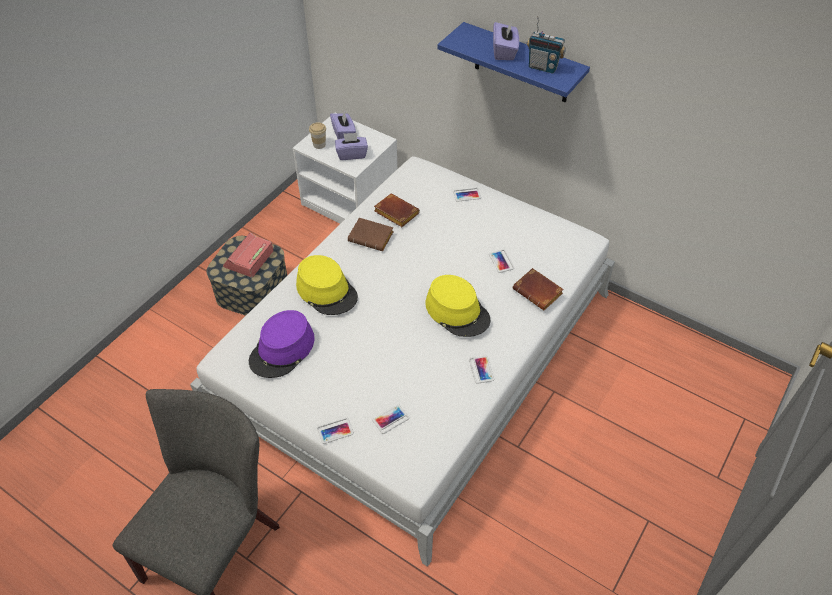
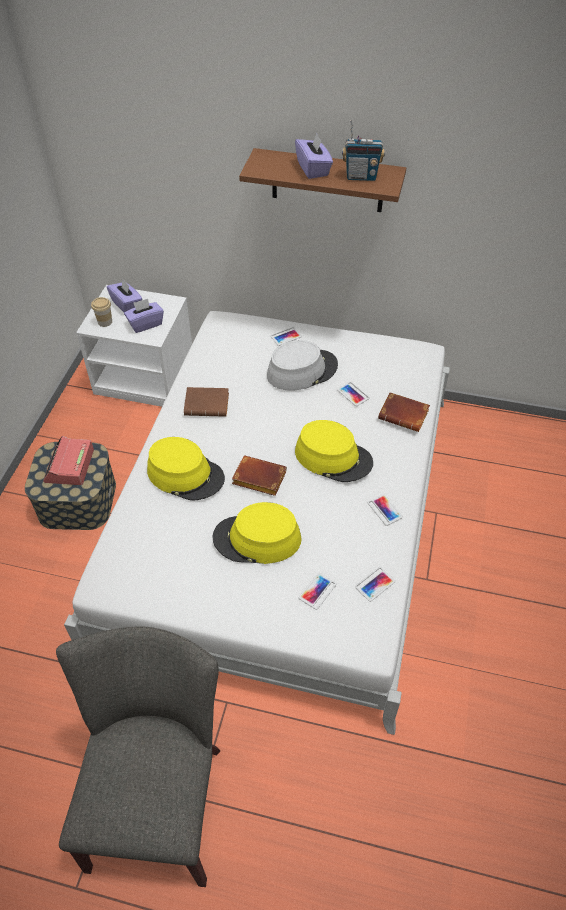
camera: 20 degrees left, 0 degrees up
(282, 350) = (165, 553): purple hat -> none
(335, 431) = (264, 623): phone -> phone (375, 584)
(360, 361) = (257, 539): none -> yellow hat
(395, 213) = (220, 373): brown book -> brown book (257, 479)
(466, 228) = (302, 370): none -> grey hat
(522, 64) = (327, 181): blue shelf -> brown shelf

